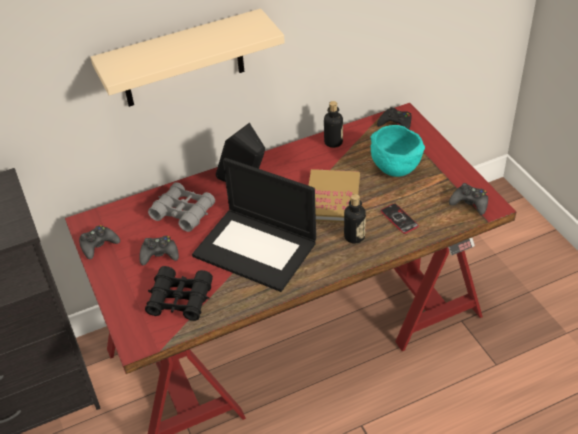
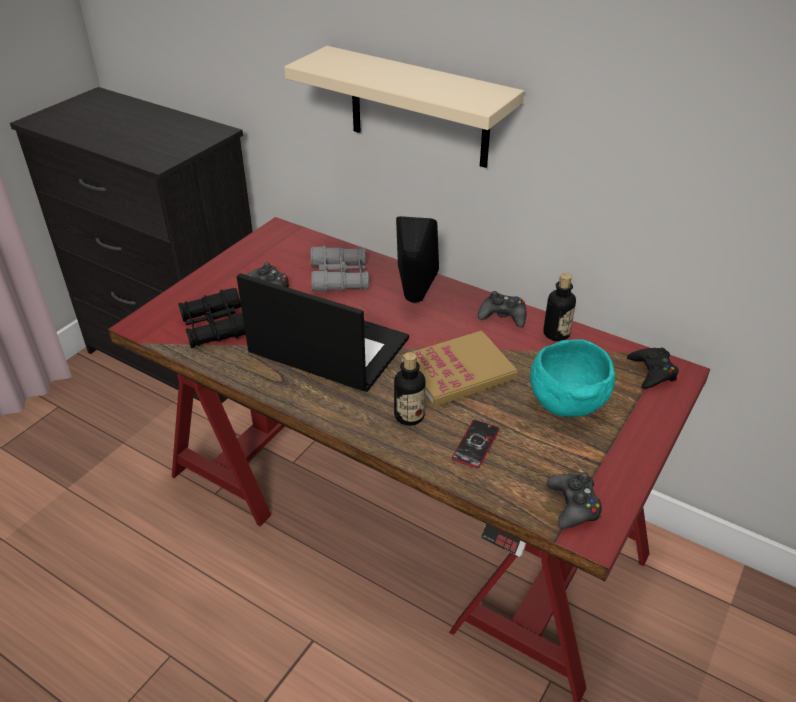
camera: 55 degrees right, 5 degrees down
(98, 245) = (254, 248): black game controller -> black game controller (503, 316)
(257, 248) = (326, 347): laptop -> laptop turned 120 degrees clockwise

